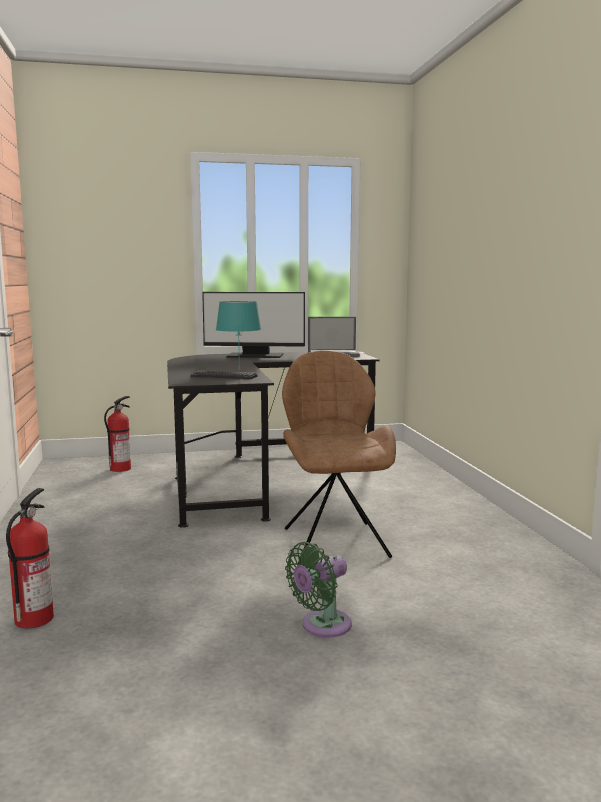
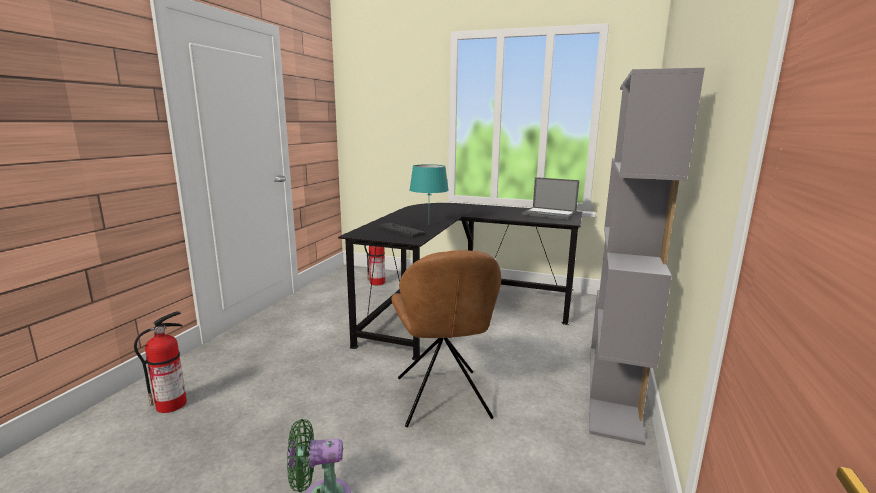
camera: 30 degrees right, 5 degrees up
(255, 356) = (479, 208): monitor -> none
(334, 541) = (443, 400): brown chair -> brown chair turned 150 degrees clockwise
(461, 502) = (614, 389): none -> grey bookcase

